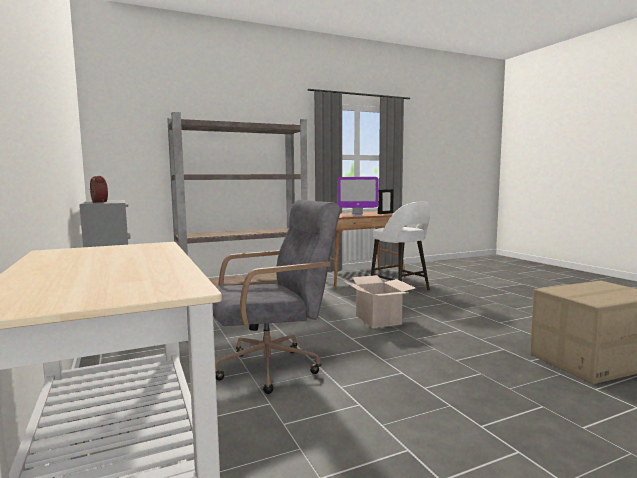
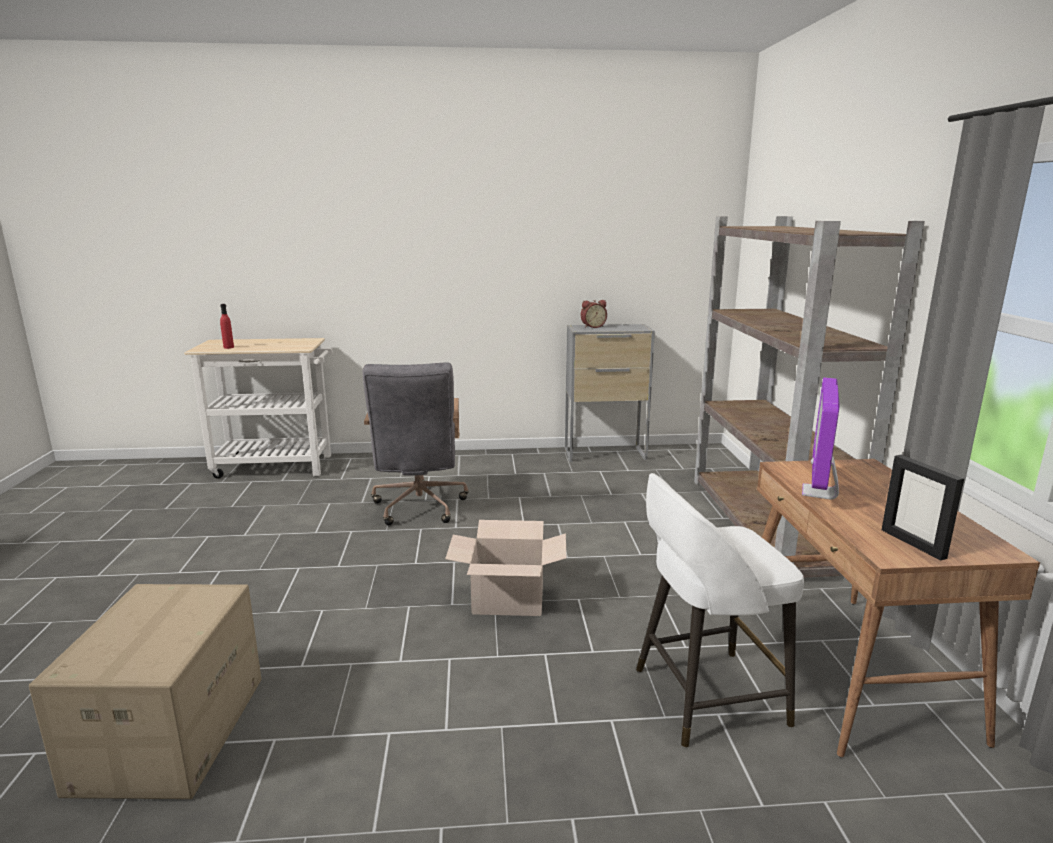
camera: 110 degrees right, 10 degrees up
(144, 274) = (228, 347): none -> red bottle

